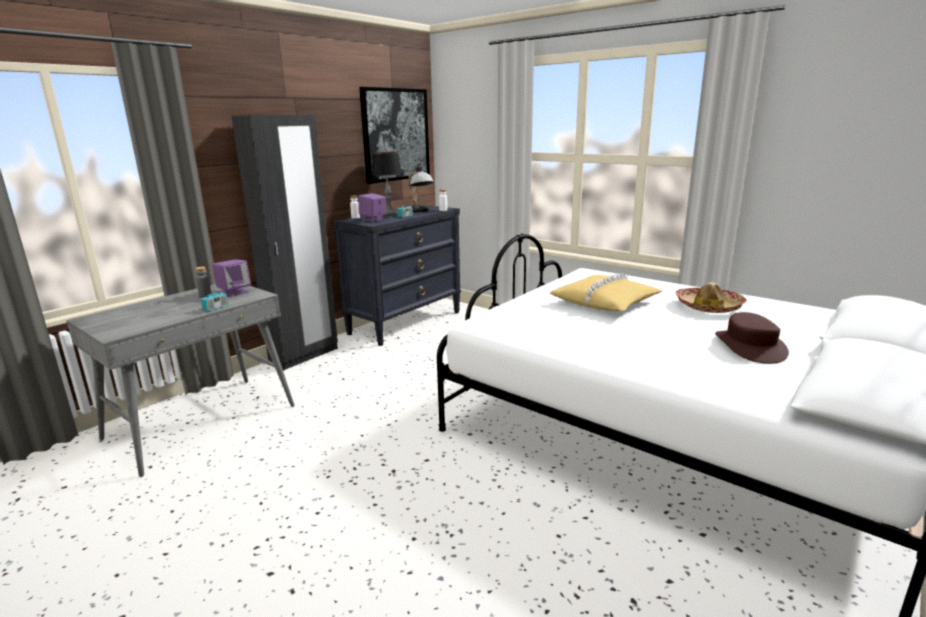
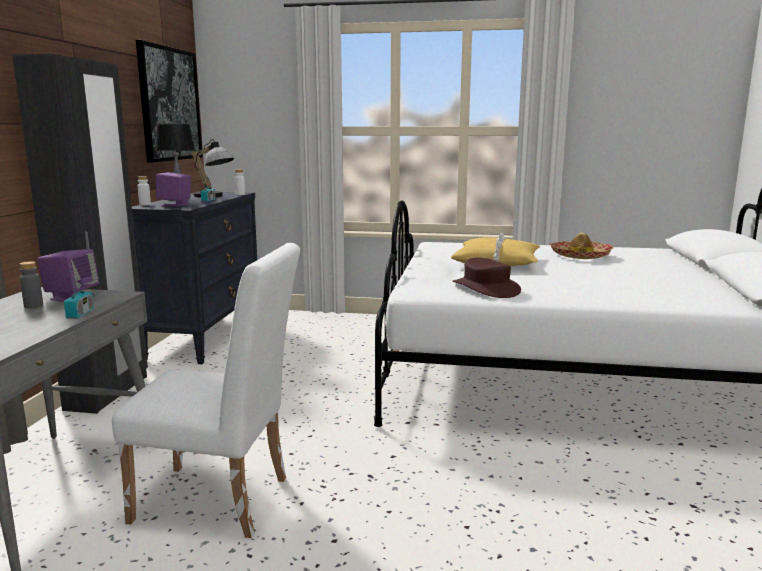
camera: 30 degrees left, 5 degrees down
(285, 458) = (222, 501): none -> white chair
(750, 346) = (656, 275): brown hat -> brown hat (486, 288)

